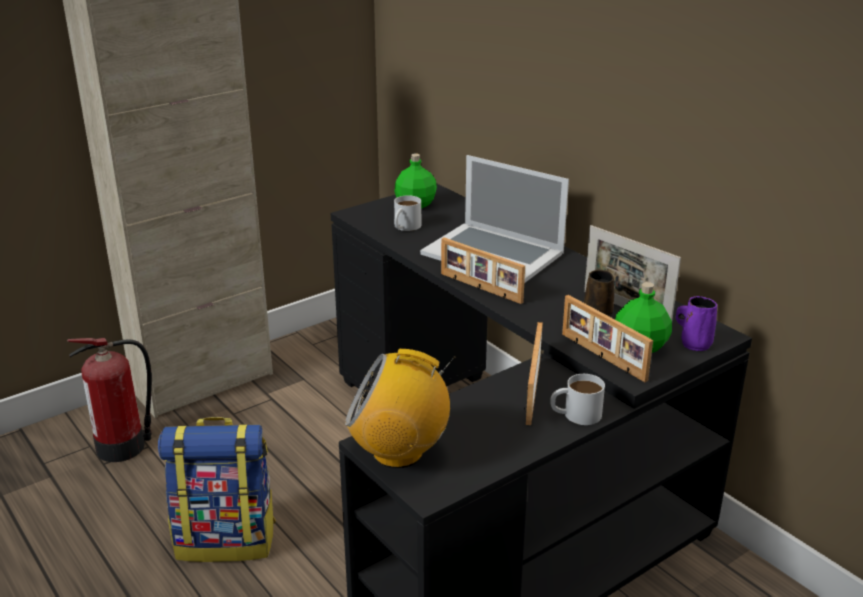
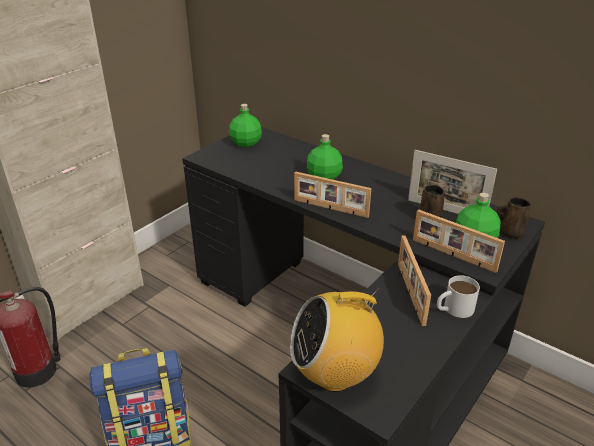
camera: 15 degrees left, 5 degrees up
(405, 227) = (247, 163): white mug -> none
(493, 253) = (324, 177): laptop -> green bottle
(694, 343) = (510, 233): purple mug -> brown mug

